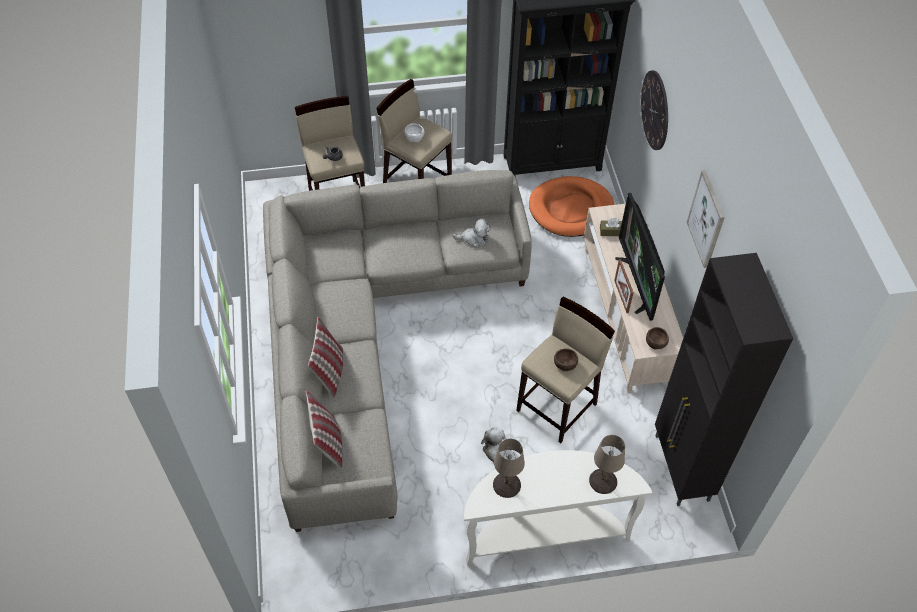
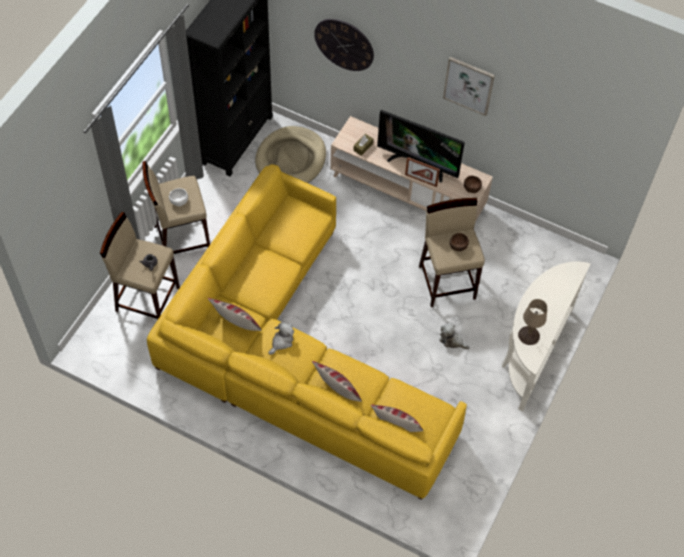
camera: 55 degrees left, 5 degrees up
(338, 258) = (236, 324): none -> pillow
(369, 334) = (293, 354): grey sofa -> yellow sofa
(473, 238) = (295, 229): plush toy -> plush toy (281, 341)
(571, 209) = (291, 159): orange dog bed -> beige dog bed
(603, 480) = (564, 282): beige table lamp -> none
(681, 469) = (544, 247): black cabinet -> none

